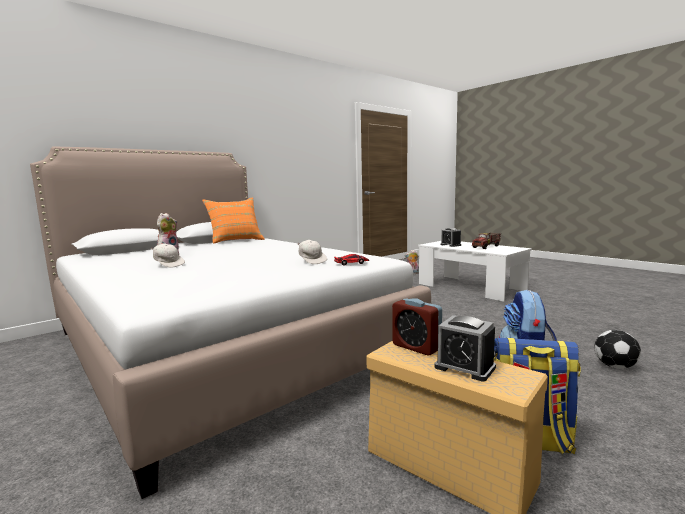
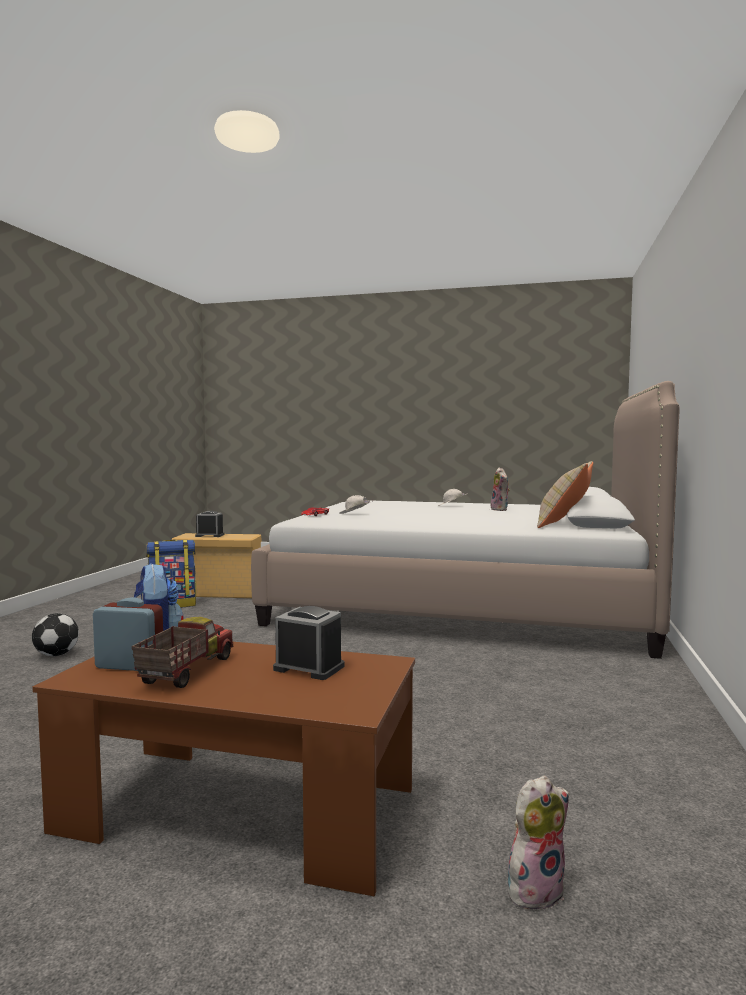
camera: 145 degrees right, 5 degrees down
(235, 240) = (564, 524): orange pillow -> beige pillow
(416, 347) = (237, 537): alarm clock -> alarm clock (130, 665)
(470, 287) = (238, 810): white coffee table -> brown coffee table

